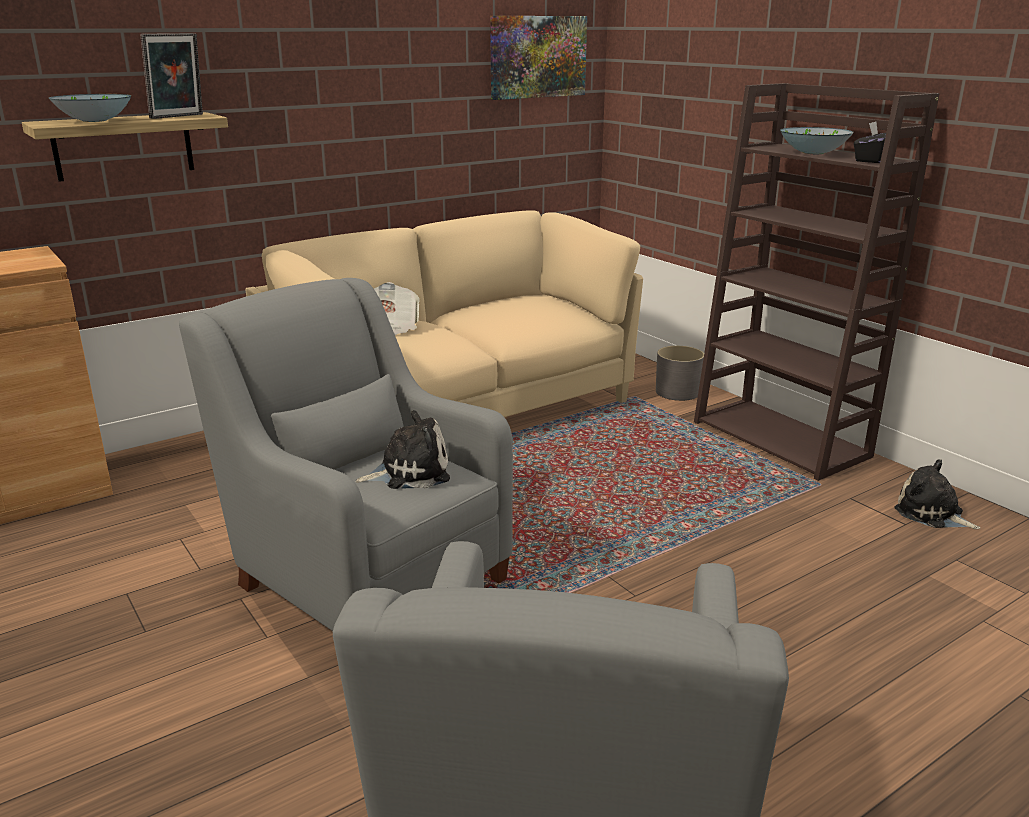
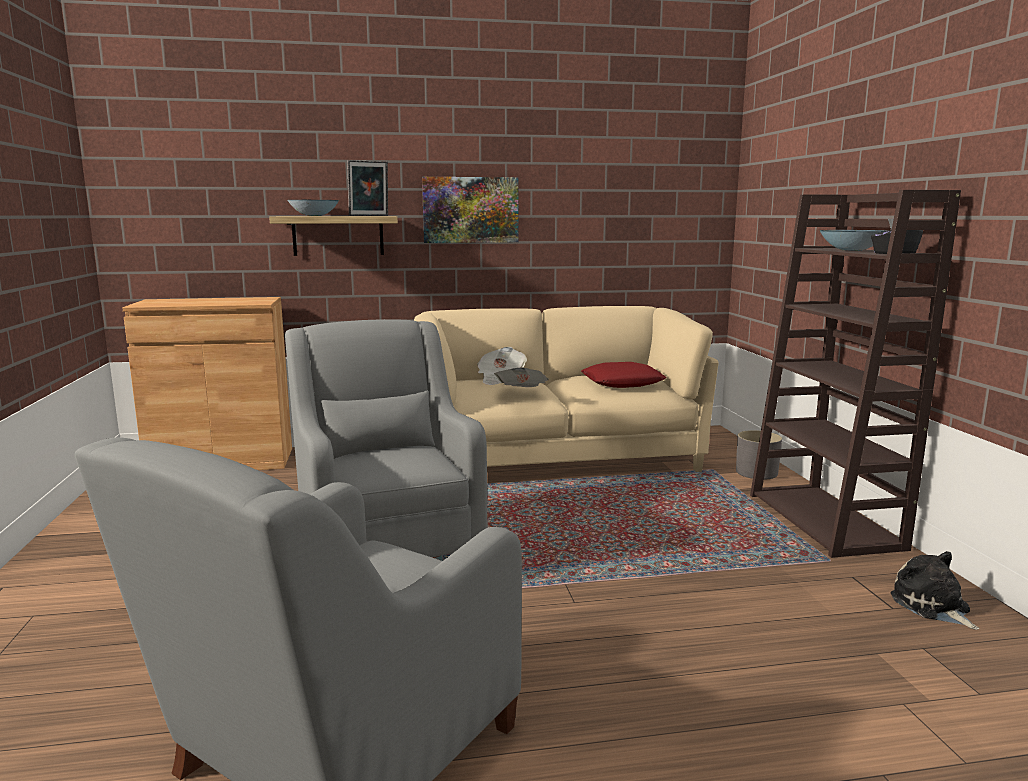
camera: 25 degrees right, 10 degrees down
(409, 472) = (407, 459): plush toy -> none
(440, 345) = (522, 393): none -> newspaper
(534, 312) = (622, 382): none -> red pillow
(537, 57) = (669, 186): picture -> picture (470, 210)

